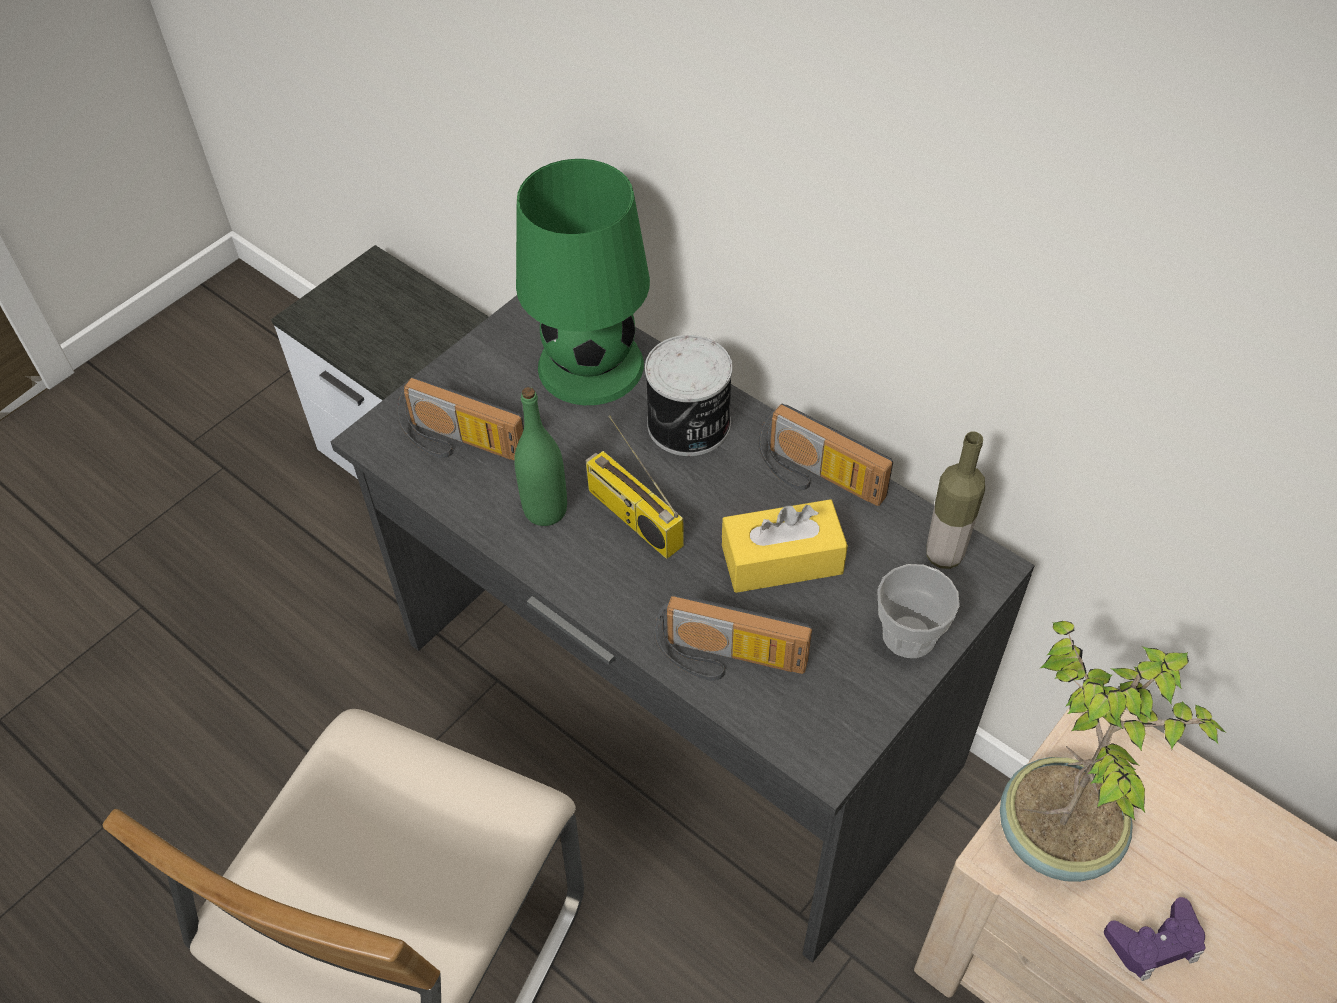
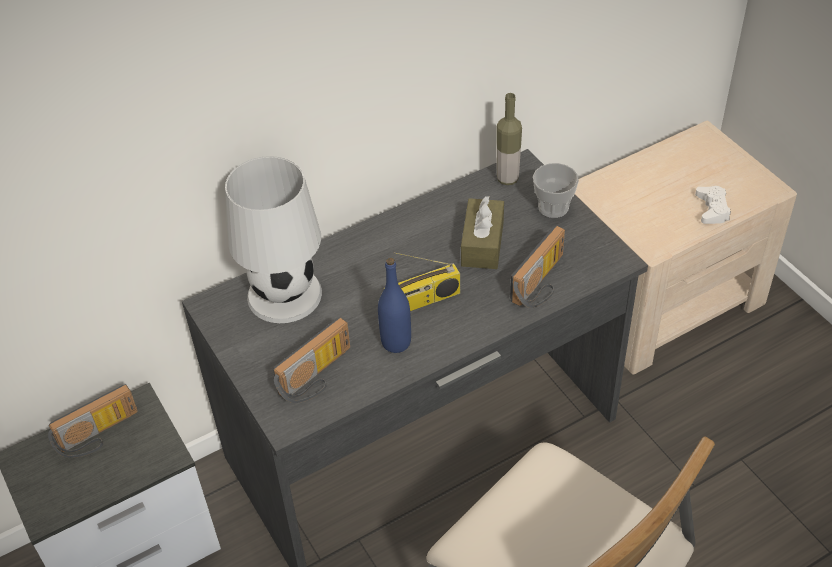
camera: 70 degrees left, 5 degrees down
(545, 510) = (396, 342): green bottle -> blue bottle
(590, 366) = (285, 295): green table lamp -> white table lamp
(690, 425) = (362, 258): can -> none
(782, 560) = (482, 243): yellow tissue box -> brown tissue box
(816, 478) = (431, 214): radio -> radio (99, 435)
(1058, 833) = (646, 222): potted plant -> none
(1155, 943) = (712, 209): purple game controller -> white game controller

